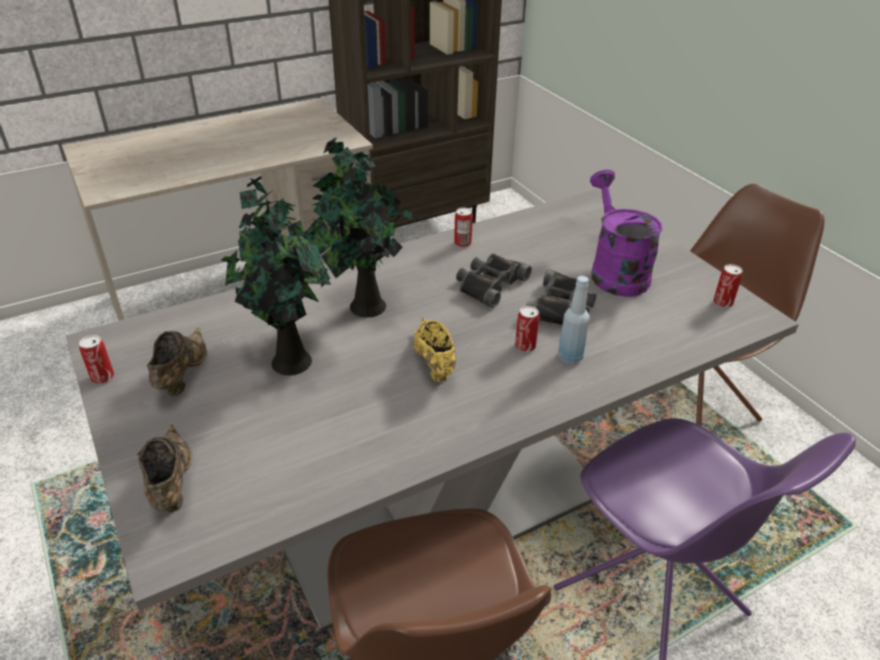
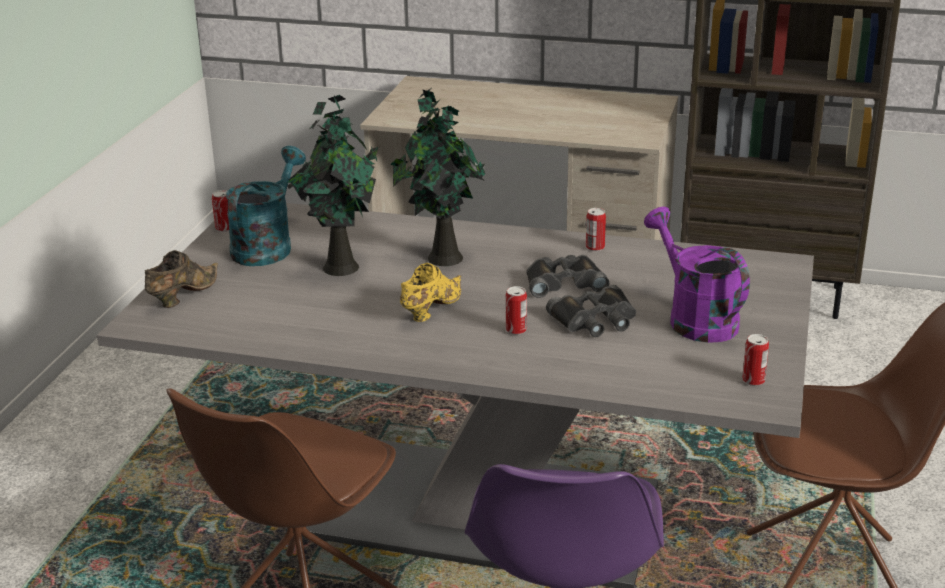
camera: 45 degrees right, 10 degrees down
(181, 375) = (267, 246): brown shoe -> turquoise watering can
(570, 357) = (538, 351): blue bottle -> none
(614, 271) = (694, 318): purple watering can -> purple watering can turned 60 degrees counterclockwise

